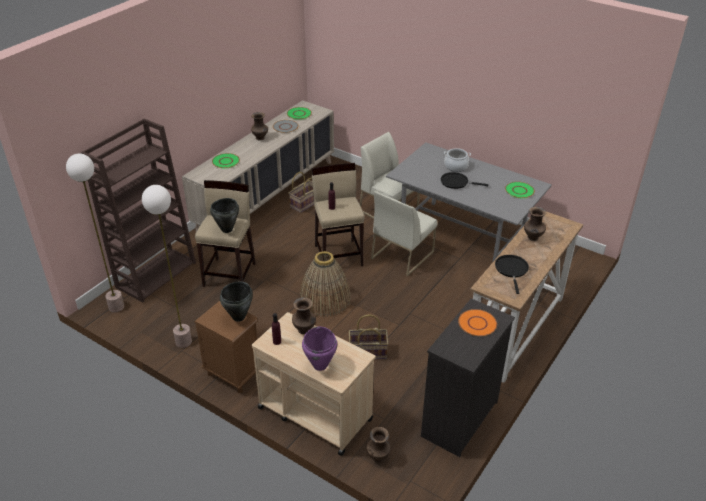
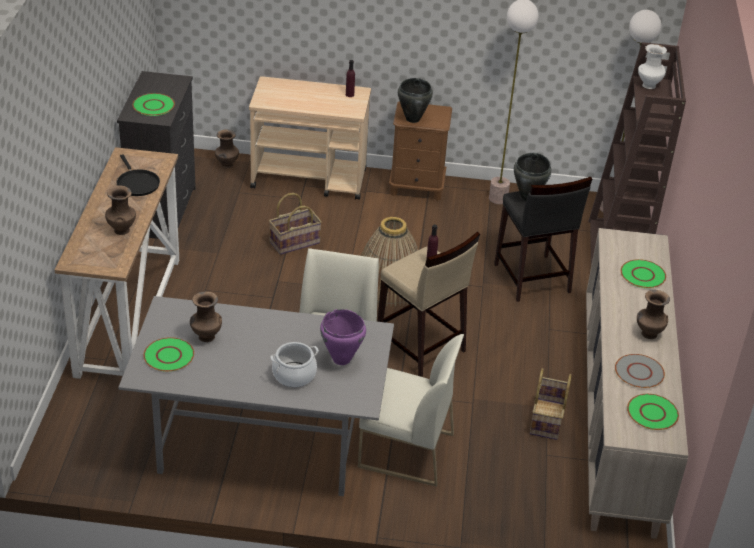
camera: 150 degrees right, 0 degrees up
(113, 175) = (648, 86): none -> white vase
(230, 274) = (531, 279): beige stool -> black stool
(304, 330) = (332, 108): brown vase -> brown vase (206, 337)
(320, 365) = (294, 88): purple cooking pot -> purple cooking pot (341, 359)
(456, 182) = (276, 342): black frying pan -> none
(477, 323) = (153, 106): orange plate -> green plate

